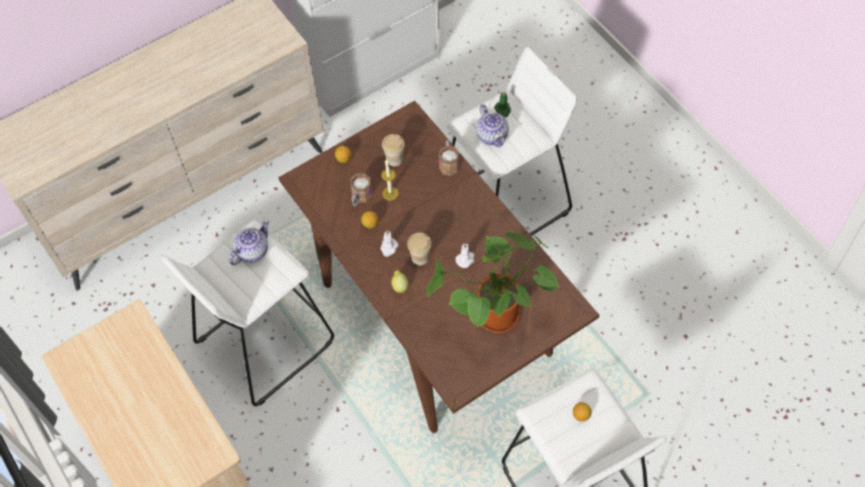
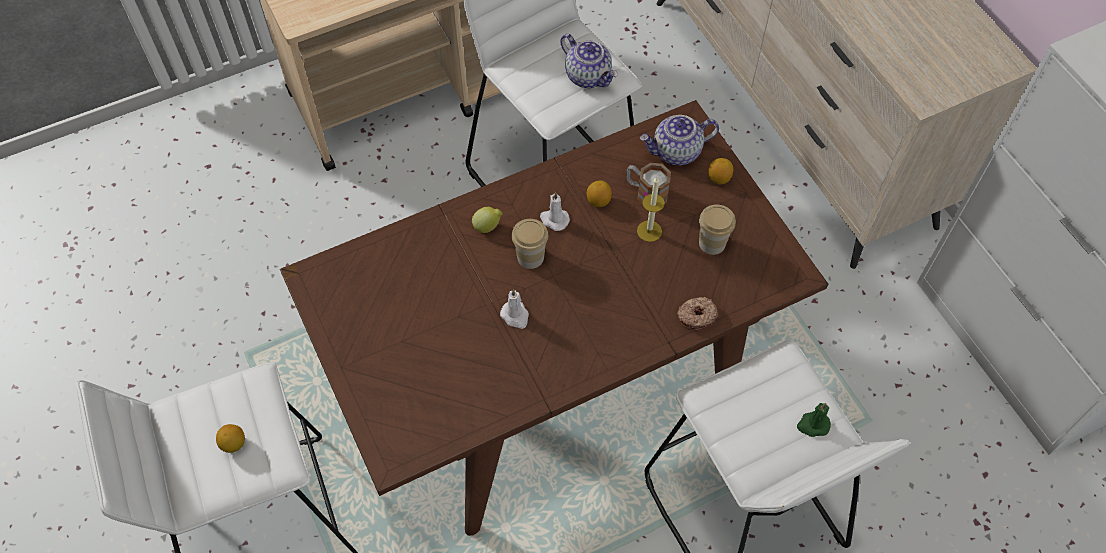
camera: 95 degrees right, 0 degrees up
(448, 163) = (696, 316): mug -> donut
(492, 136) = (758, 400): teapot -> teapot (676, 152)
(496, 319) = (404, 342): potted plant -> none

